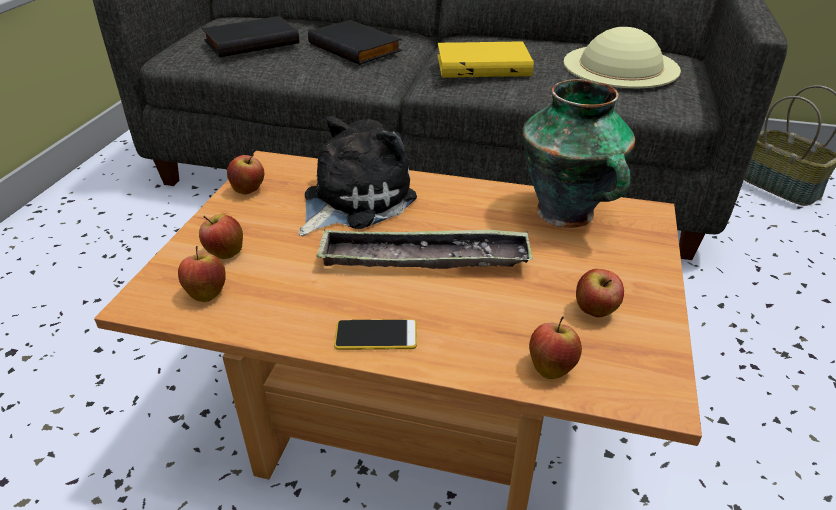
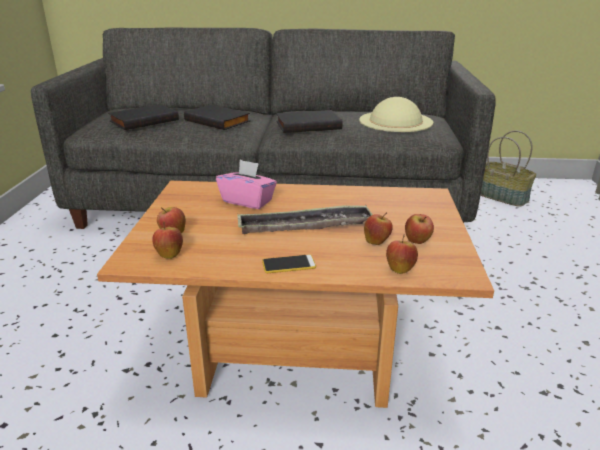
camera: 10 degrees left, 10 degrees down
(249, 190) = (175, 201): apple -> apple (377, 242)
(353, 200) = (247, 201): plush toy -> pink tissue box
(483, 65) = (308, 125): yellow book -> black book
(567, 214) = (385, 198): vase -> none

